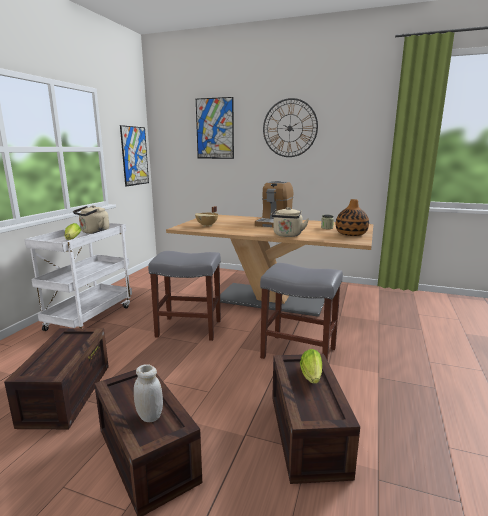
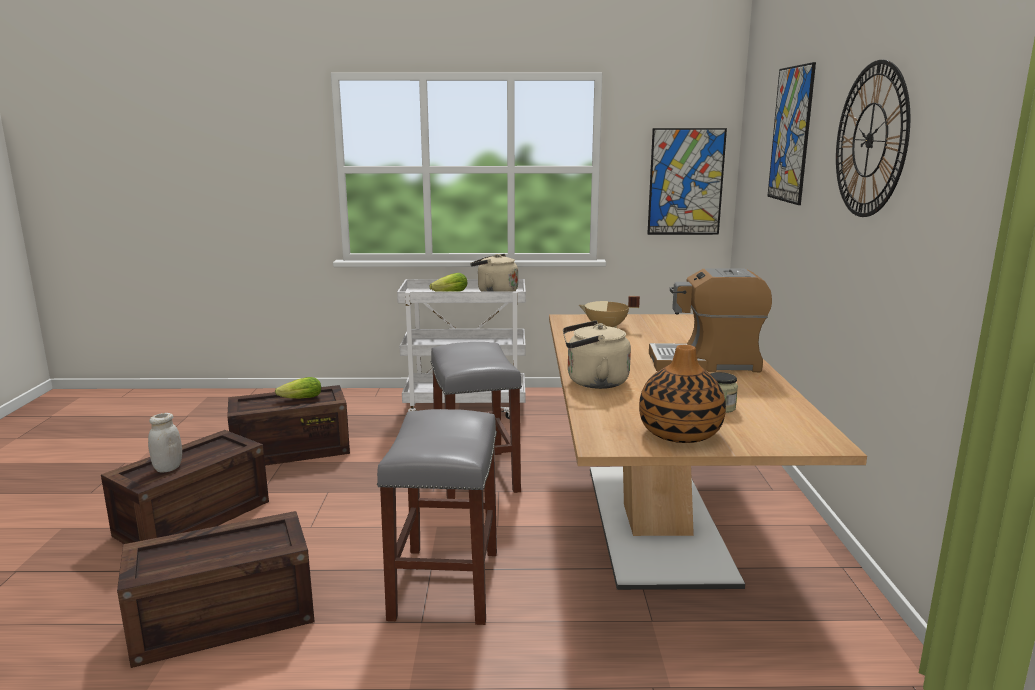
camera: 70 degrees right, 0 degrees up
(311, 377) = (242, 548): lettuce -> lettuce (299, 399)

